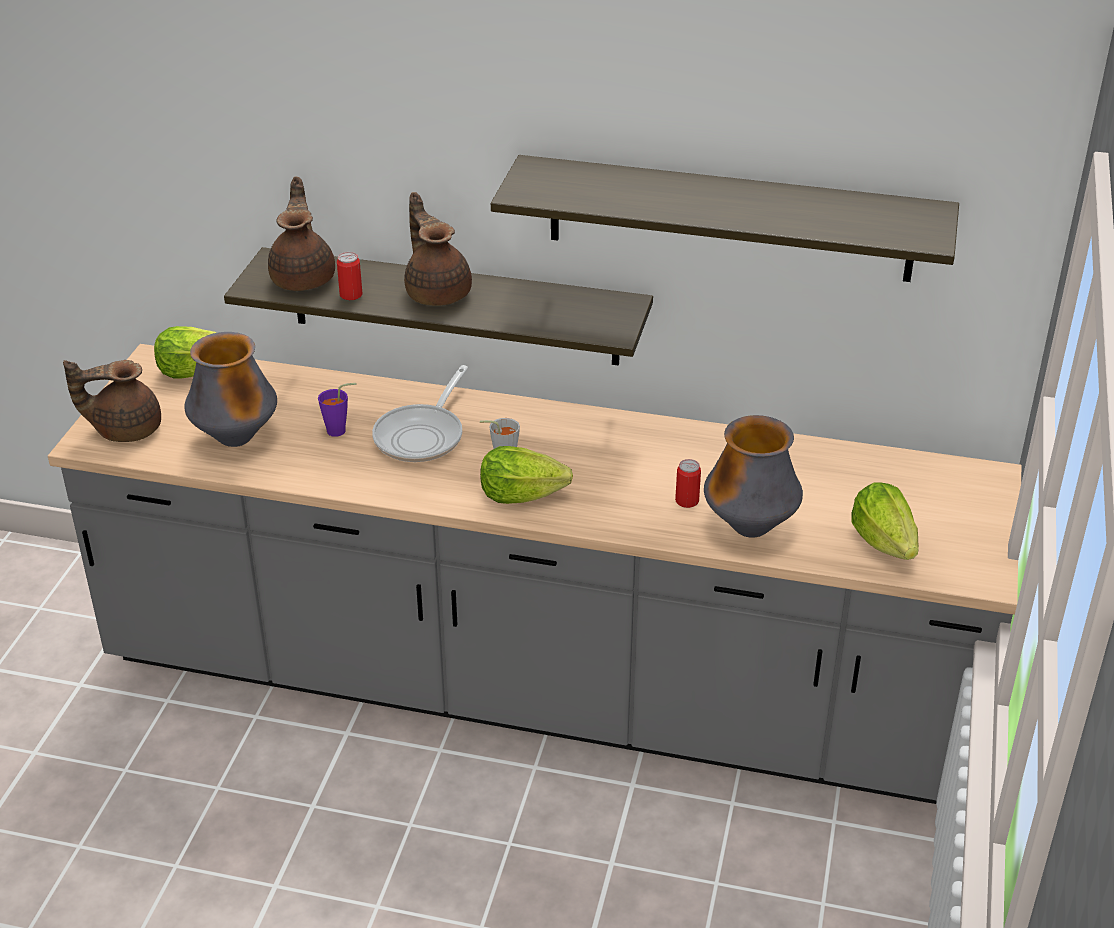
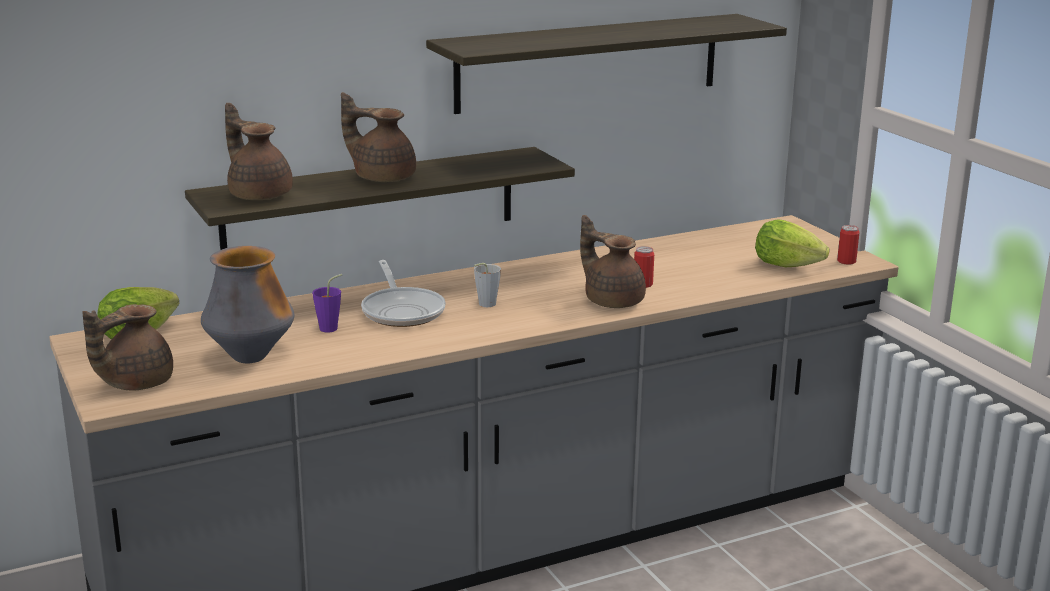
camera: 40 degrees left, 15 degrees down
(351, 295) = (317, 193): can -> can (846, 261)
(520, 495) = (531, 316): lettuce -> none
(624, 510) = (612, 300): none -> brown teapot
(750, 528) = (703, 283): vase -> none

